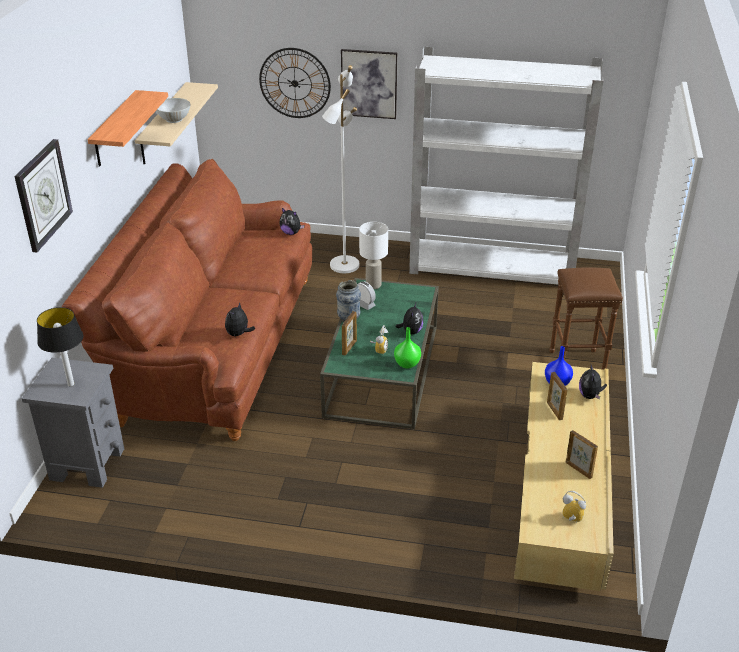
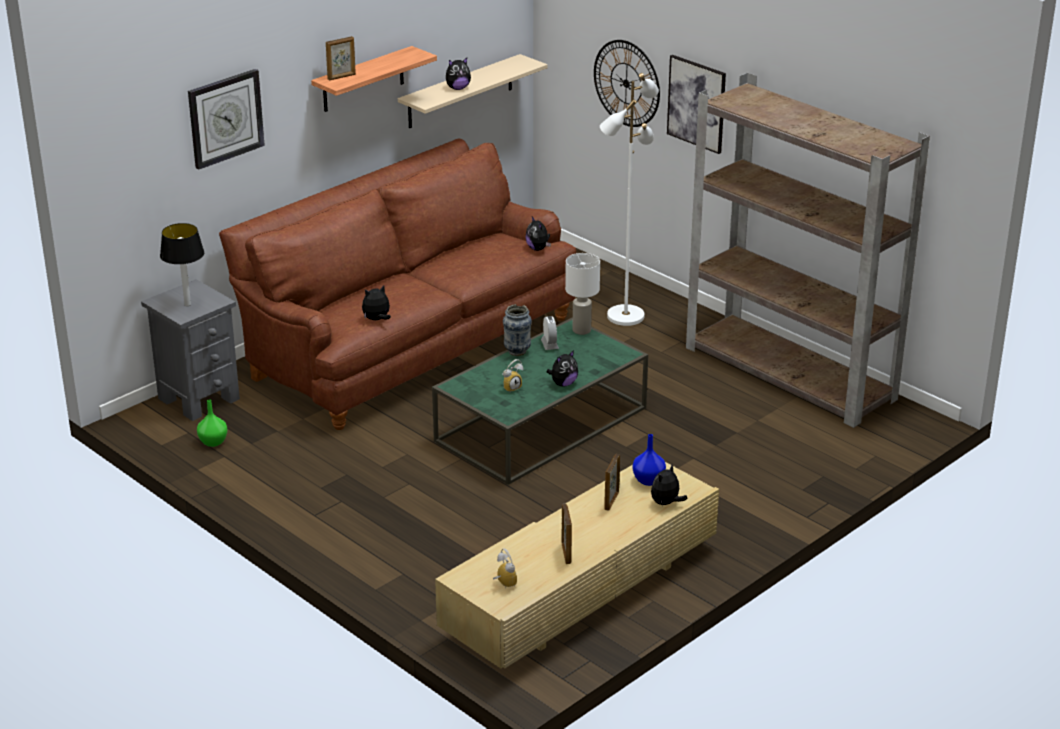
camera: 35 degrees right, 5 degrees down
(174, 119) = (458, 88): white bowl -> plush toy
(349, 347) = (486, 375): picture frame -> picture frame (342, 77)
(407, 364) = (522, 409): green vase -> green vase (213, 442)
(492, 267) = (789, 373): white bookcase -> brown bookcase
(575, 364) = (752, 497): brown stool -> none

